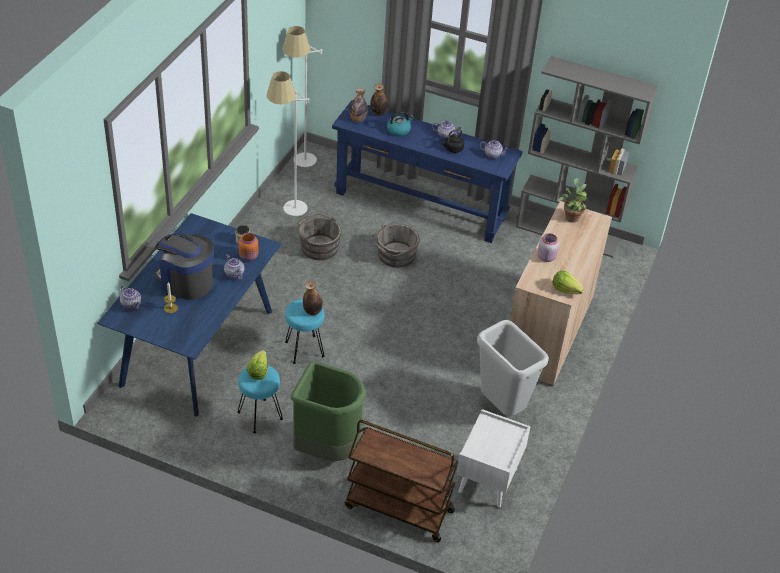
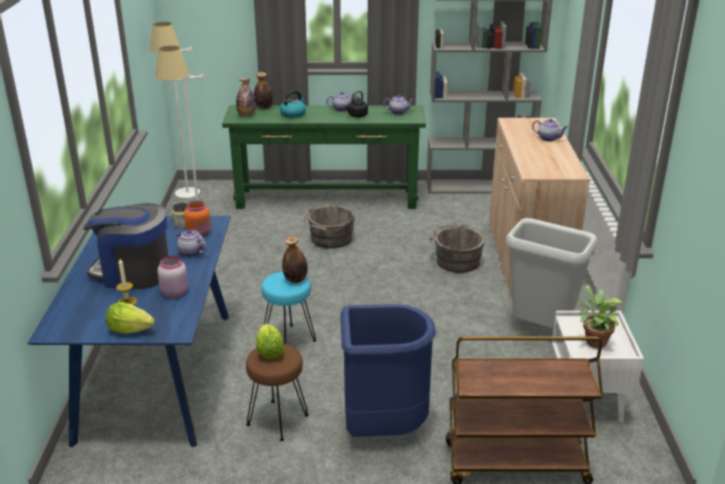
camera: 20 degrees left, 15 degrees down
(131, 305) = (70, 312): teapot -> teapot (549, 138)
(260, 416) = (278, 420): turquoise stool -> brown stool
(317, 246) = (244, 251): grey bucket -> grey bucket (455, 261)
(326, 448) = (382, 428): green trash can -> blue trash can
(420, 205) = (327, 198): blue console table -> green console table
(546, 257) = (527, 153): pink jar -> pink jar (174, 292)
(565, 289) = (572, 170): lettuce -> lettuce (130, 330)
(571, 217) = (519, 124): potted plant -> potted plant (593, 341)

